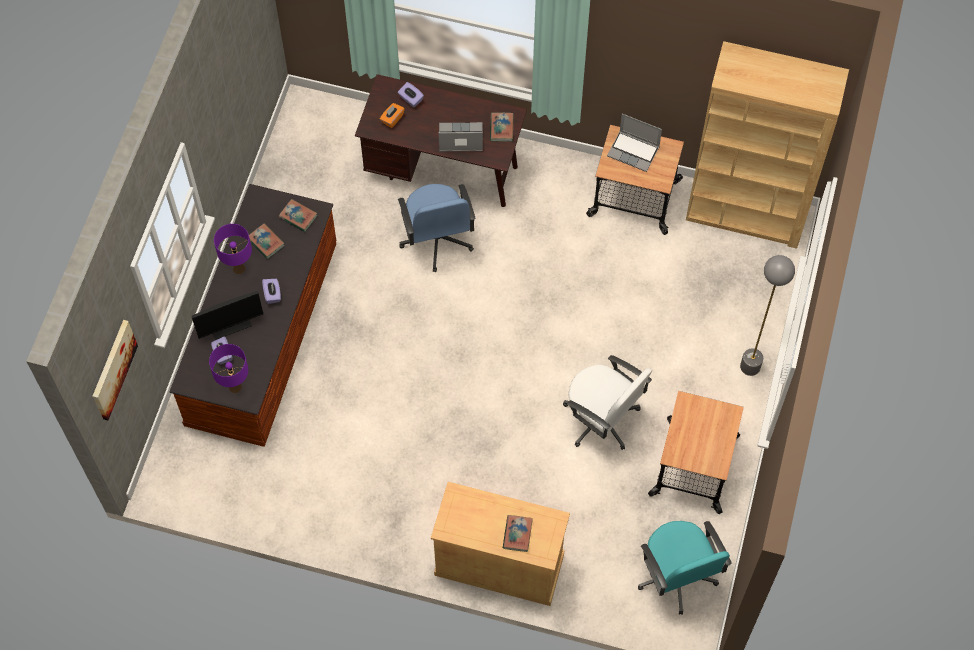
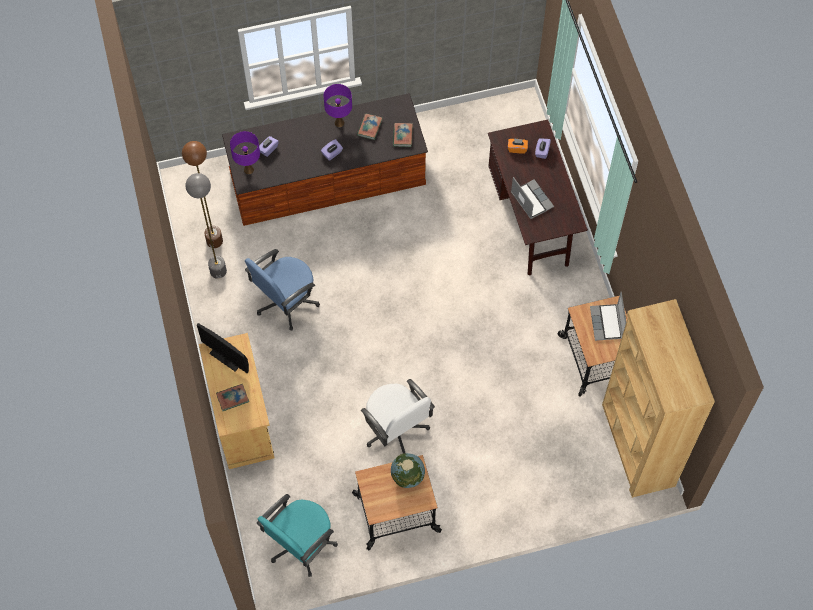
camera: 60 degrees right, 0 degrees up
(113, 369) = (177, 73): picture -> none
(230, 325) = (292, 142): monitor -> monitor (227, 357)
(263, 485) = (214, 241): none -> brown floor lamp
(436, 240) = (471, 245): blue office chair -> blue office chair (286, 302)
(501, 128) = (559, 222): book -> none
(601, 419) = (395, 430): white office chair -> white office chair turned 45 degrees counterclockwise
(694, 416) = (407, 476): none -> globe
(750, 366) = (505, 512): grey floor lamp -> grey floor lamp (218, 271)

